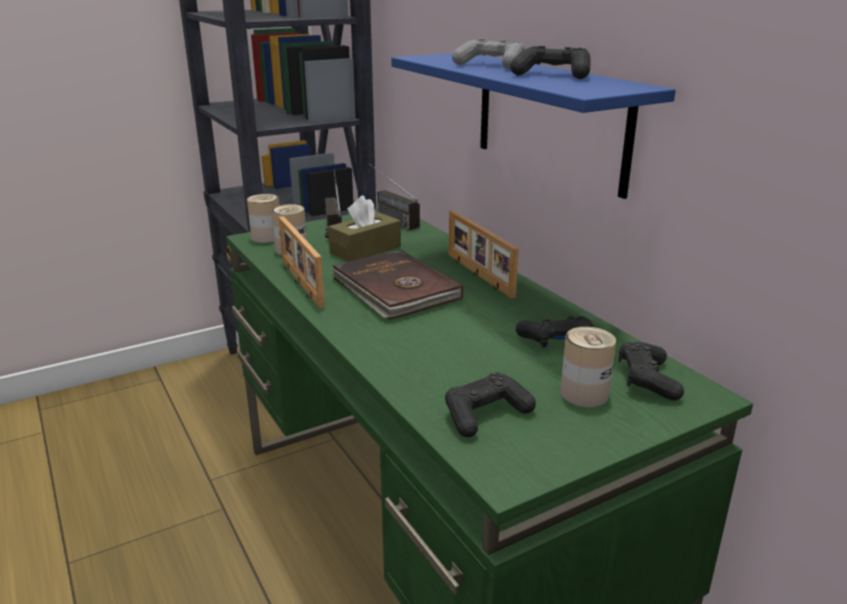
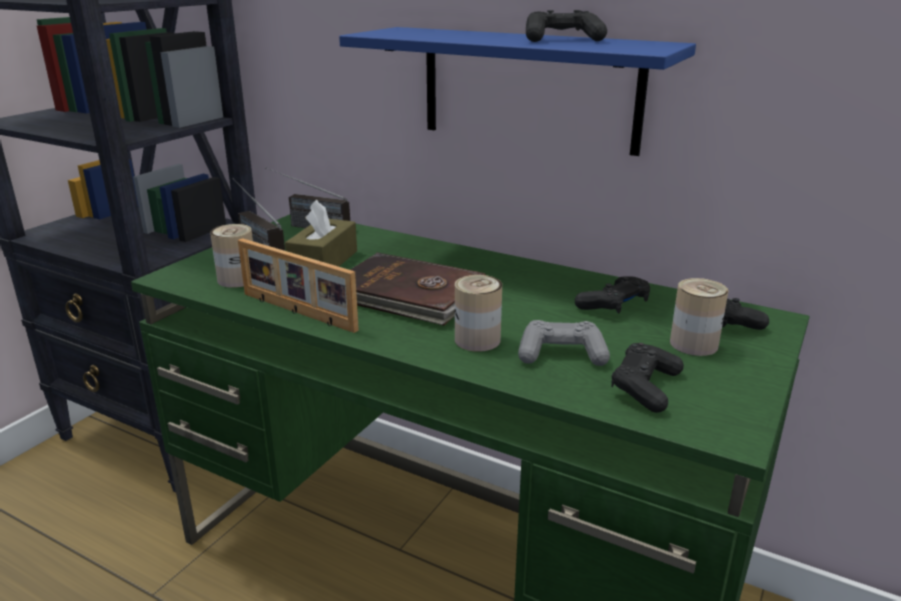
camera: 30 degrees left, 0 degrees up
(266, 237) = (188, 272): can -> can (477, 340)
(478, 275) = (469, 263): picture frame -> none
(490, 65) = (473, 36): grey game controller -> grey game controller (561, 355)

